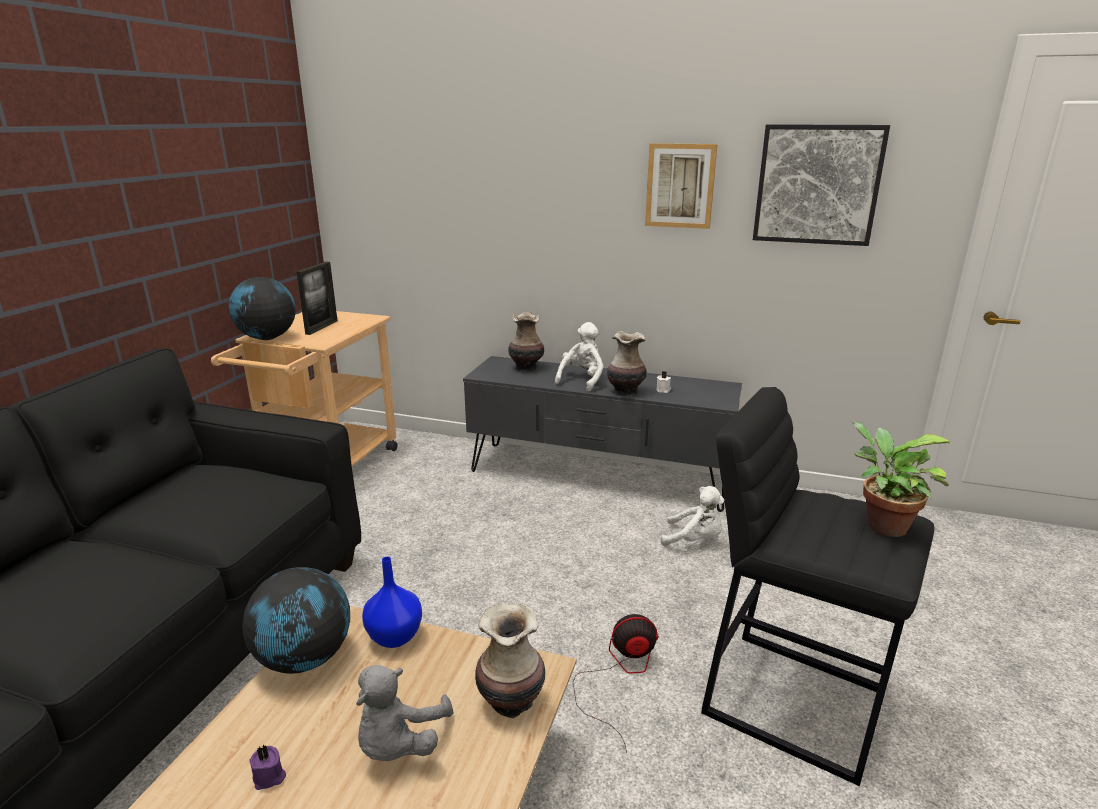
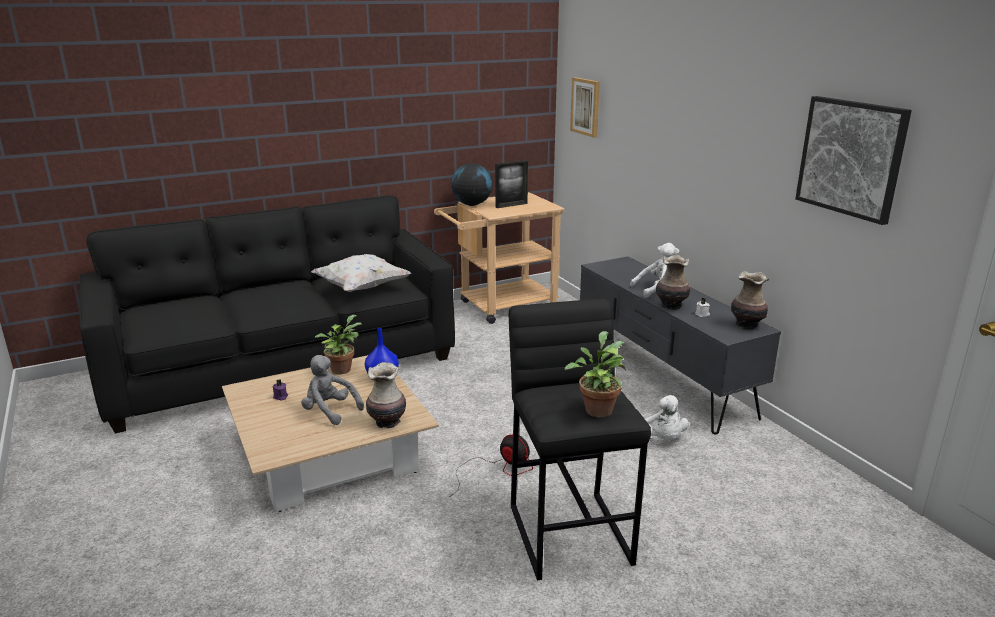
camera: 45 degrees right, 0 degrees up
(216, 511) = (361, 288): none -> white pillow
(305, 658) = (341, 368): globe -> potted plant
(399, 744) = (329, 411): grey plush toy -> grey plush toy turned 60 degrees clockwise
(525, 368) = (634, 270): vase -> vase (746, 325)
(680, 185) = (754, 140): picture -> picture (586, 106)

